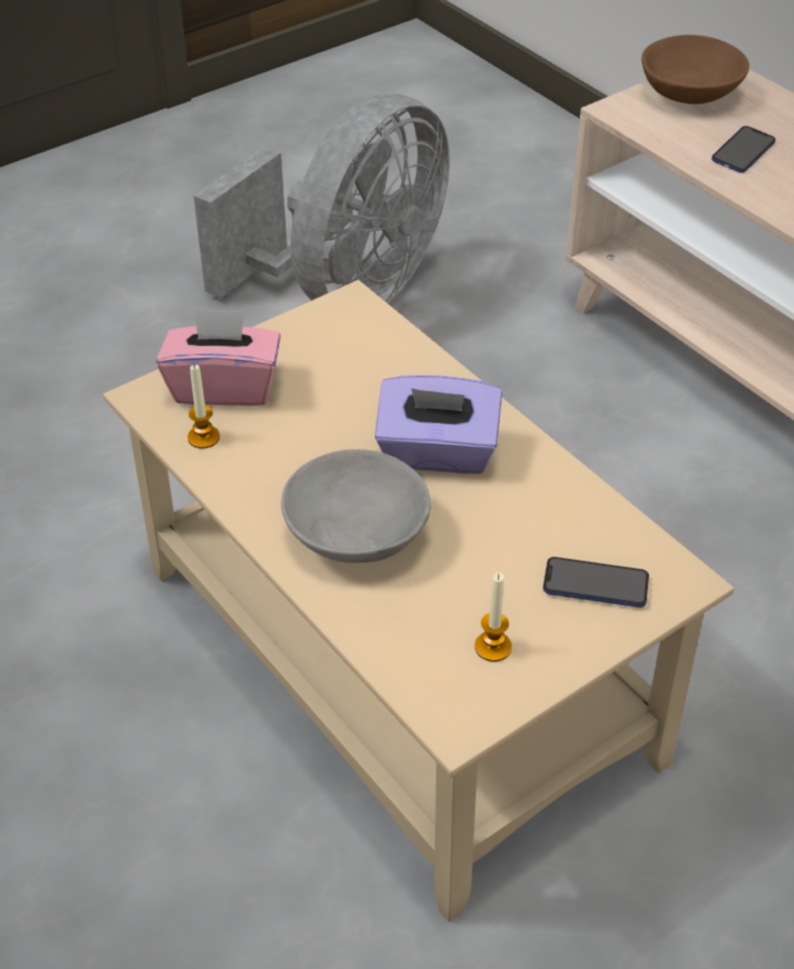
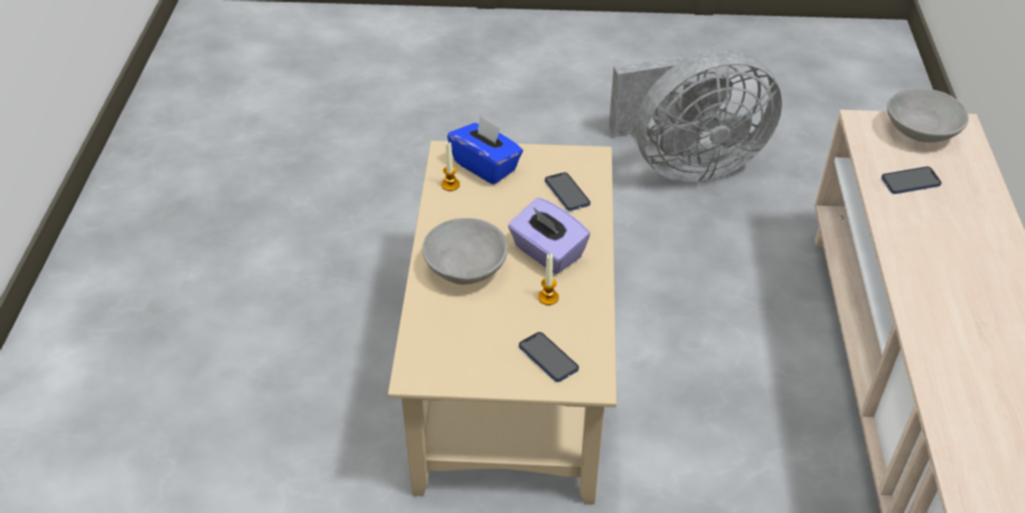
camera: 40 degrees right, 0 degrees up
(224, 387) = (486, 166): pink tissue box -> blue tissue box
(372, 364) = (567, 193): none -> phone
(493, 647) = (467, 354): candle -> candle (548, 297)
(688, 94) = (920, 131): brown bowl -> grey bowl

